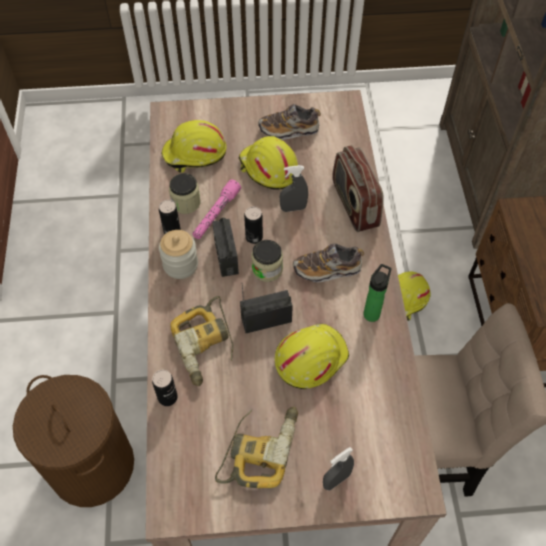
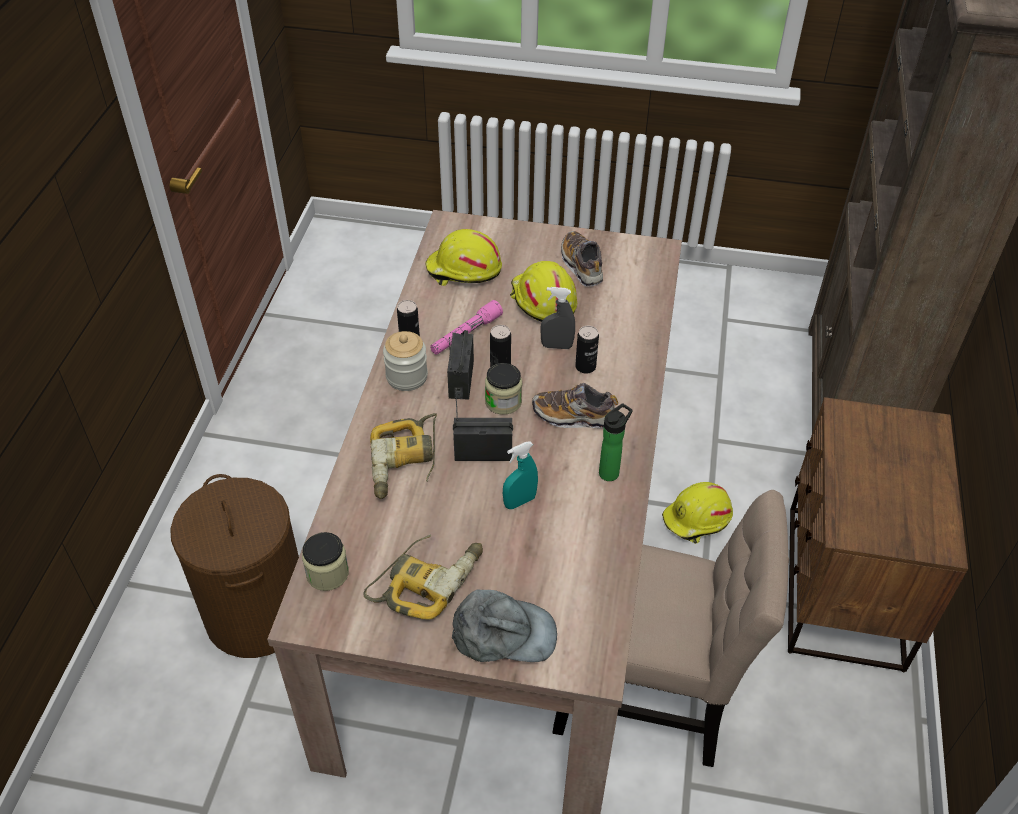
camera: 15 degrees right, 10 degrees down
(167, 397) = (343, 504): can -> can (585, 367)
(186, 203) = (435, 316): jar -> jar (327, 573)
(289, 130) = (581, 266): shoe -> shoe turned 60 degrees clockwise
(310, 357) = (519, 501): yellow hard hat -> turquoise spray bottle
(336, 480) = (503, 633): grey spray bottle -> grey cap
(354, 205) = (630, 356): radio -> none

